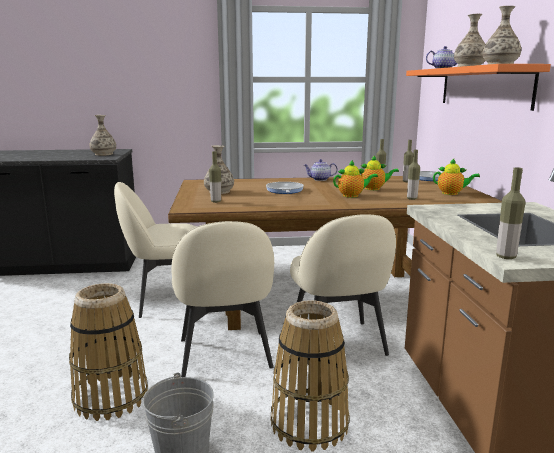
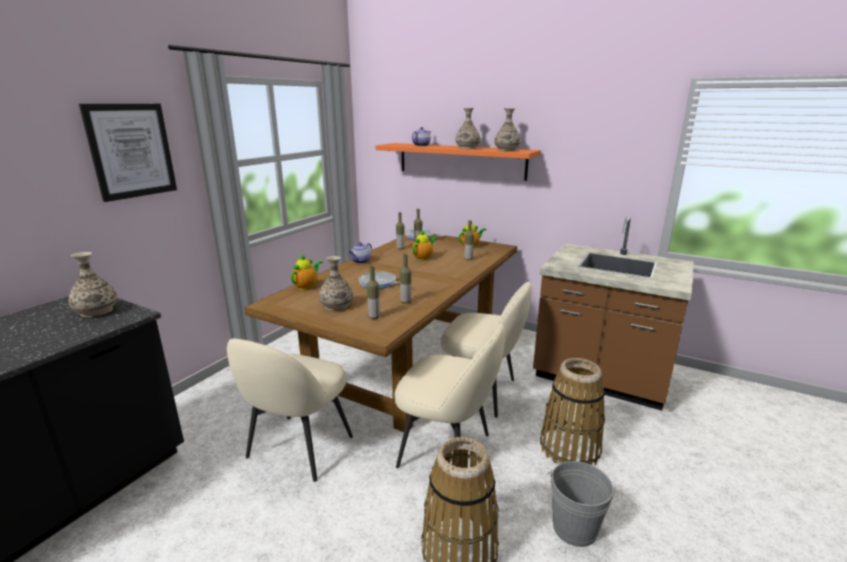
camera: 55 degrees left, 5 degrees up
(175, 60) = (131, 151): none -> picture
(352, 196) = (433, 270): teapot -> teapot (307, 286)
(505, 257) = (671, 286): bottle -> bottle (405, 301)

